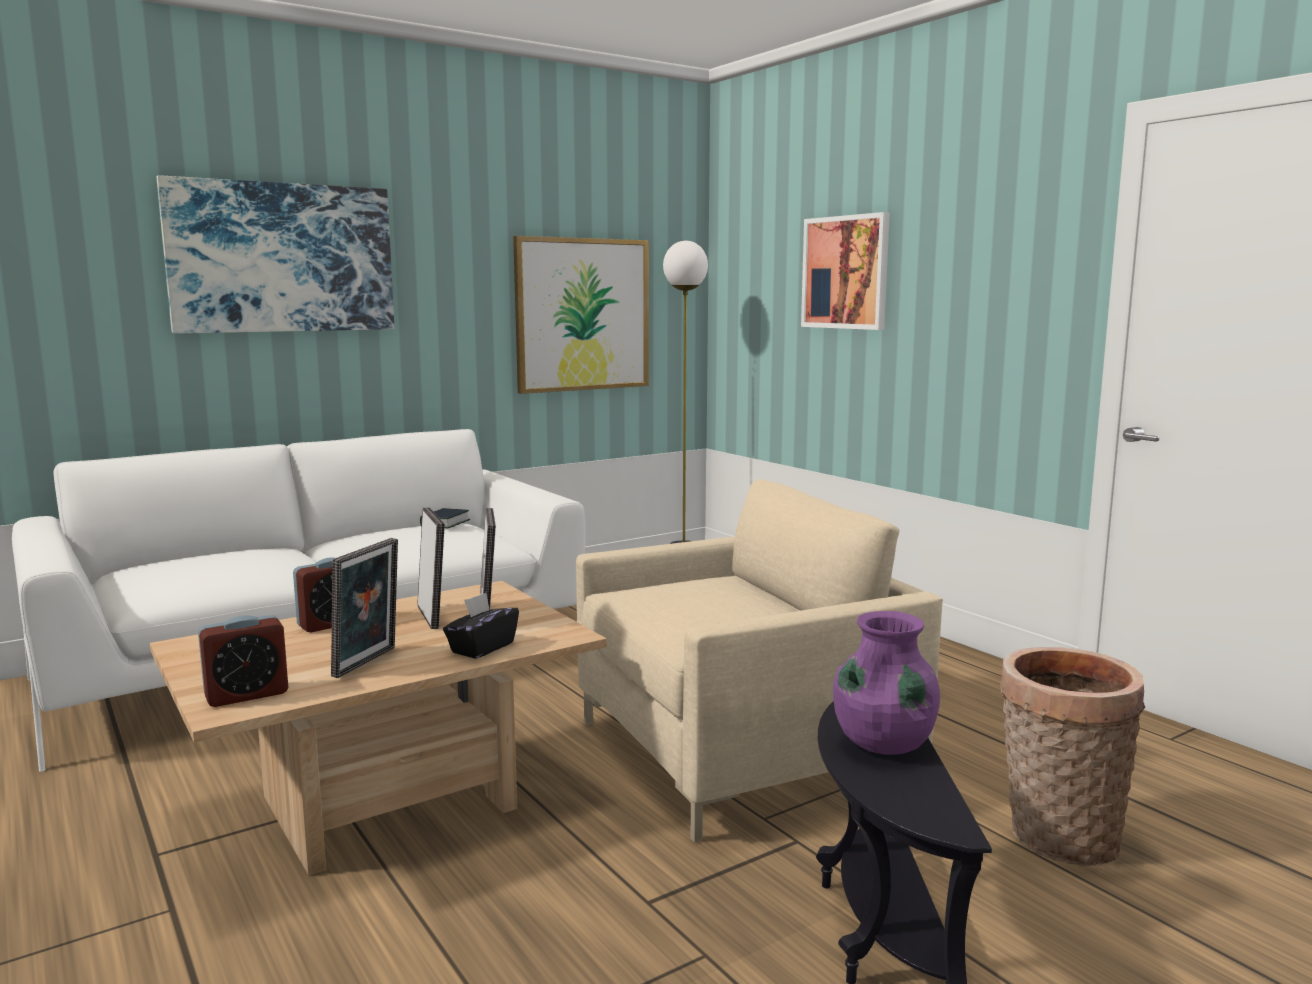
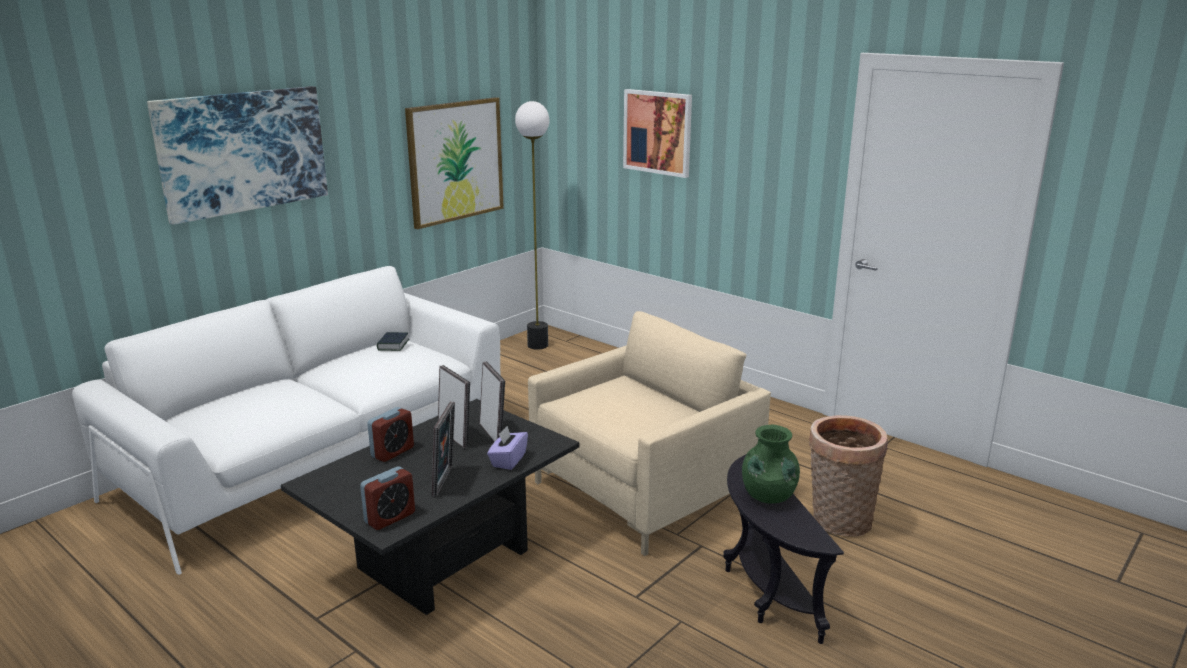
camera: 15 degrees left, 10 degrees up
(389, 803) = (443, 559): beige coffee table -> black coffee table
(482, 648) = (508, 460): black tissue box -> purple tissue box
(883, 744) = (768, 496): purple vase -> green vase

